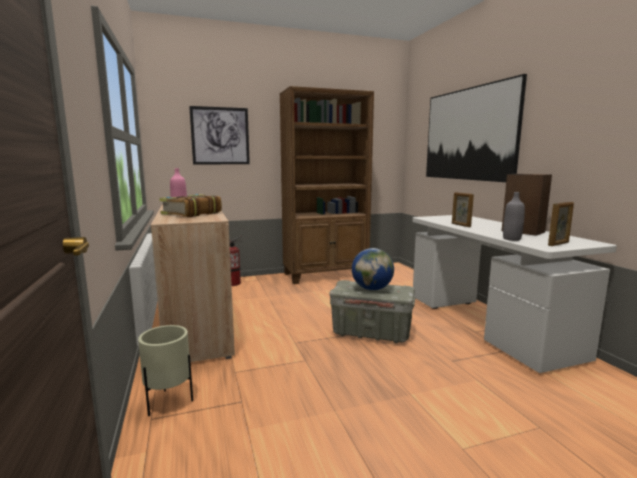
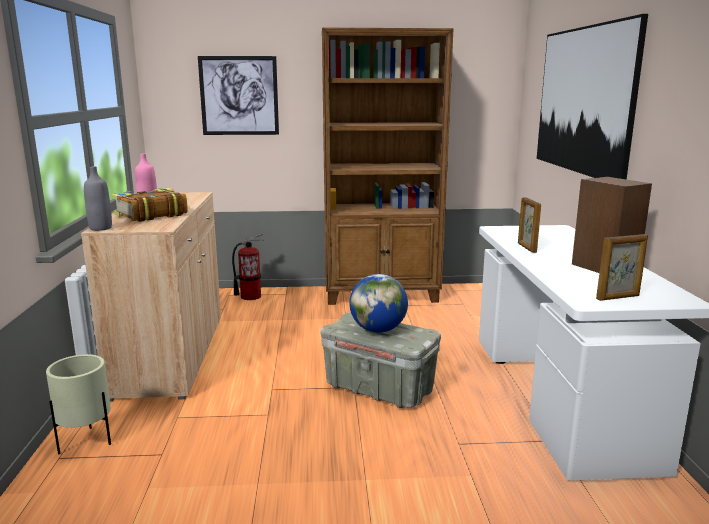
camera: 15 degrees right, 5 degrees up
(511, 239) = (560, 281): grey bottle -> grey bottle (100, 228)

